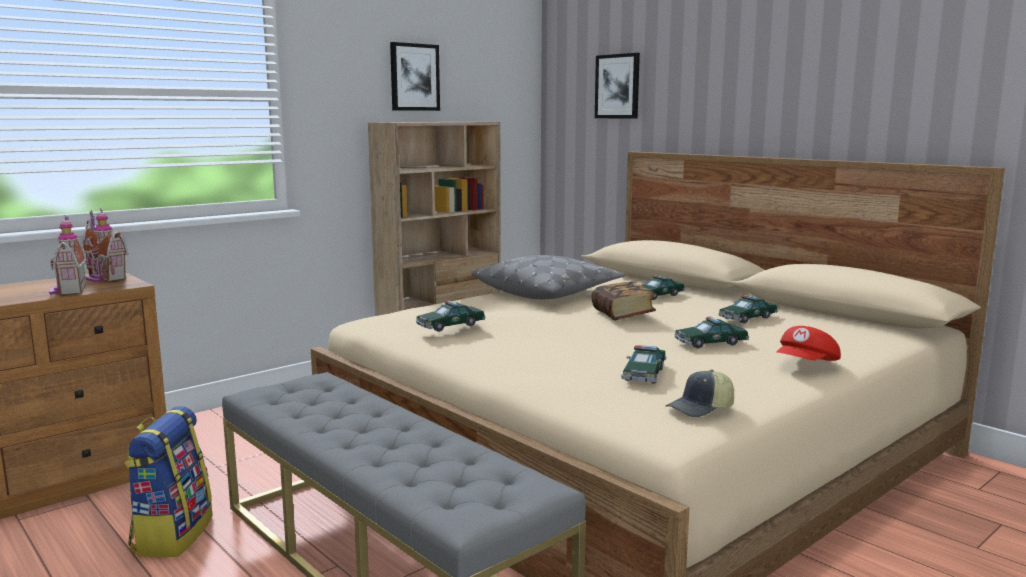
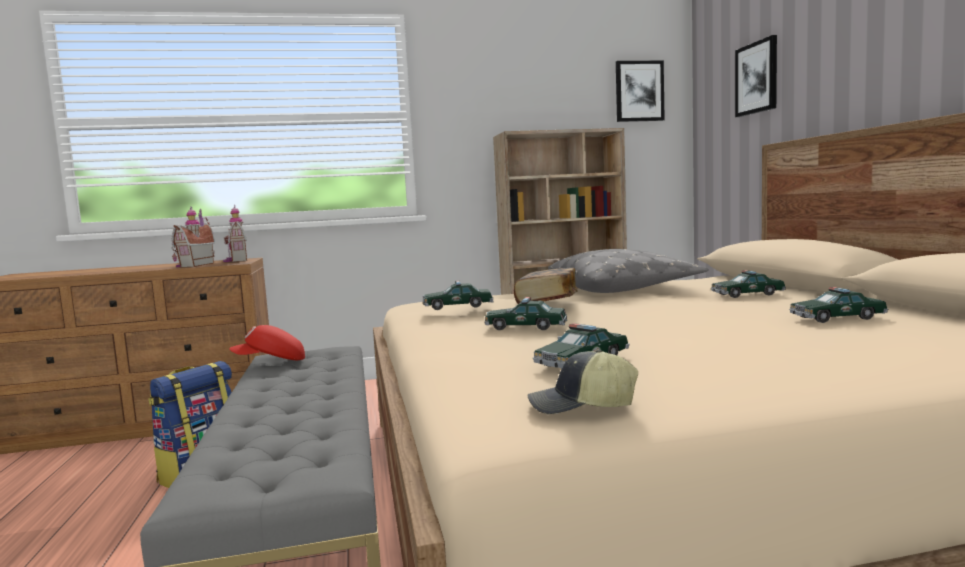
camera: 30 degrees right, 5 degrees down
(414, 77) = (544, 94): picture -> picture (639, 91)
(623, 315) = (666, 307): book -> book (547, 302)
(710, 343) = (733, 338): toy car -> toy car (526, 327)
(806, 365) = (846, 373): red cap -> red cap (270, 362)

